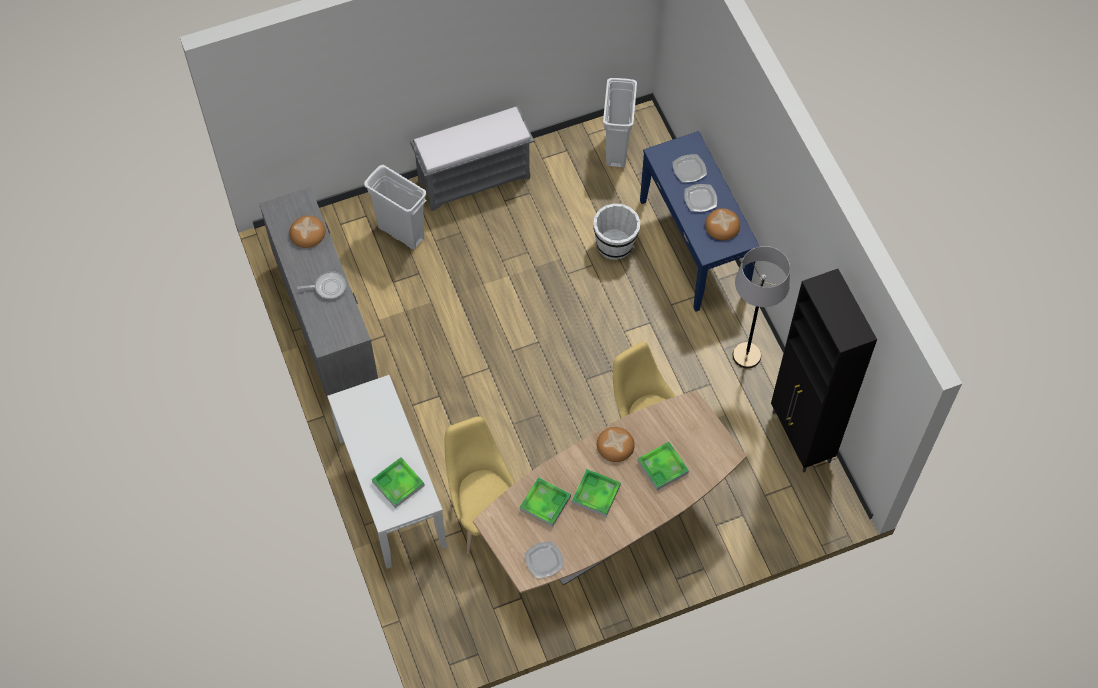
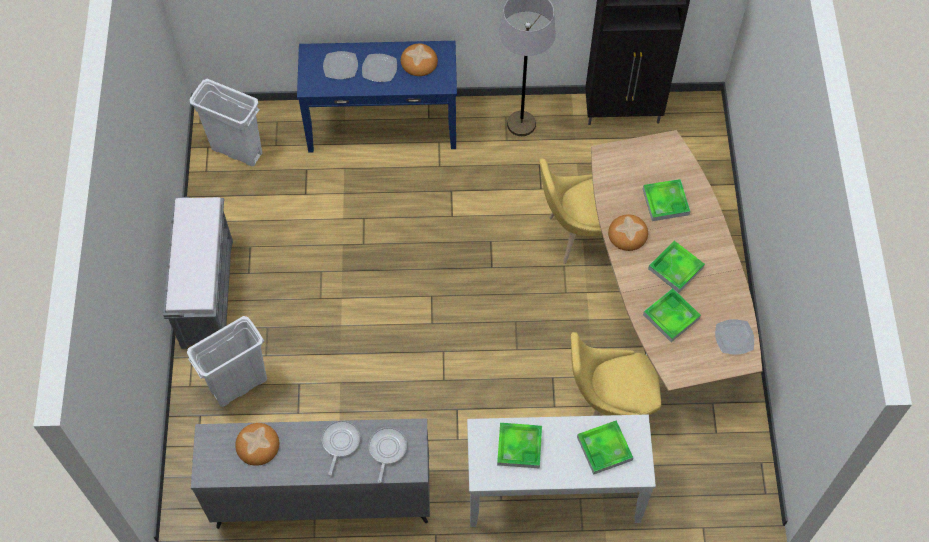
camera: 70 degrees left, 0 degrees up
(333, 321) = (387, 450): none -> frying pan
(377, 420) = (519, 446): none -> tray
(615, 244) = (349, 190): white bucket -> none

